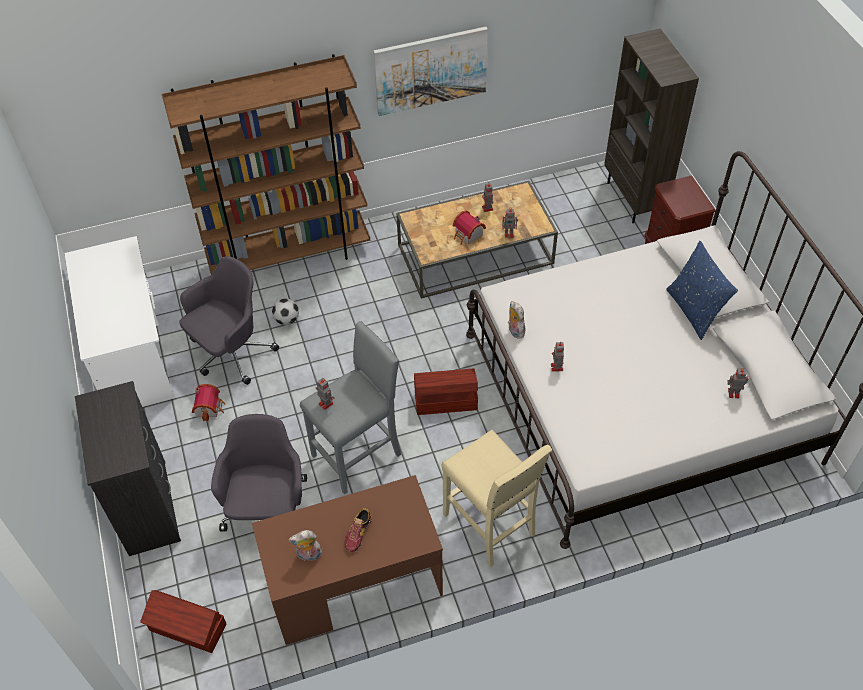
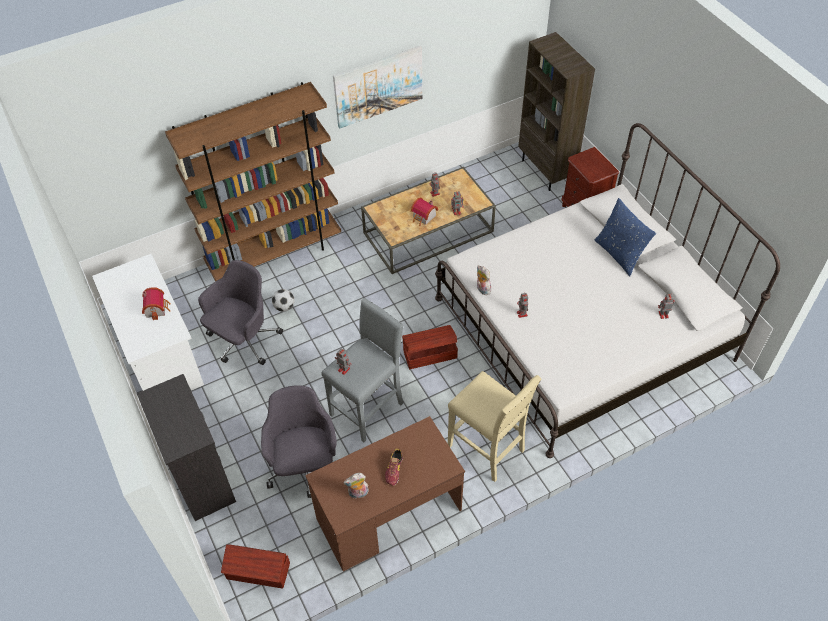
camera: 10 degrees left, 0 degrees up
(210, 407) = (235, 388): toy house -> toy house (157, 308)

